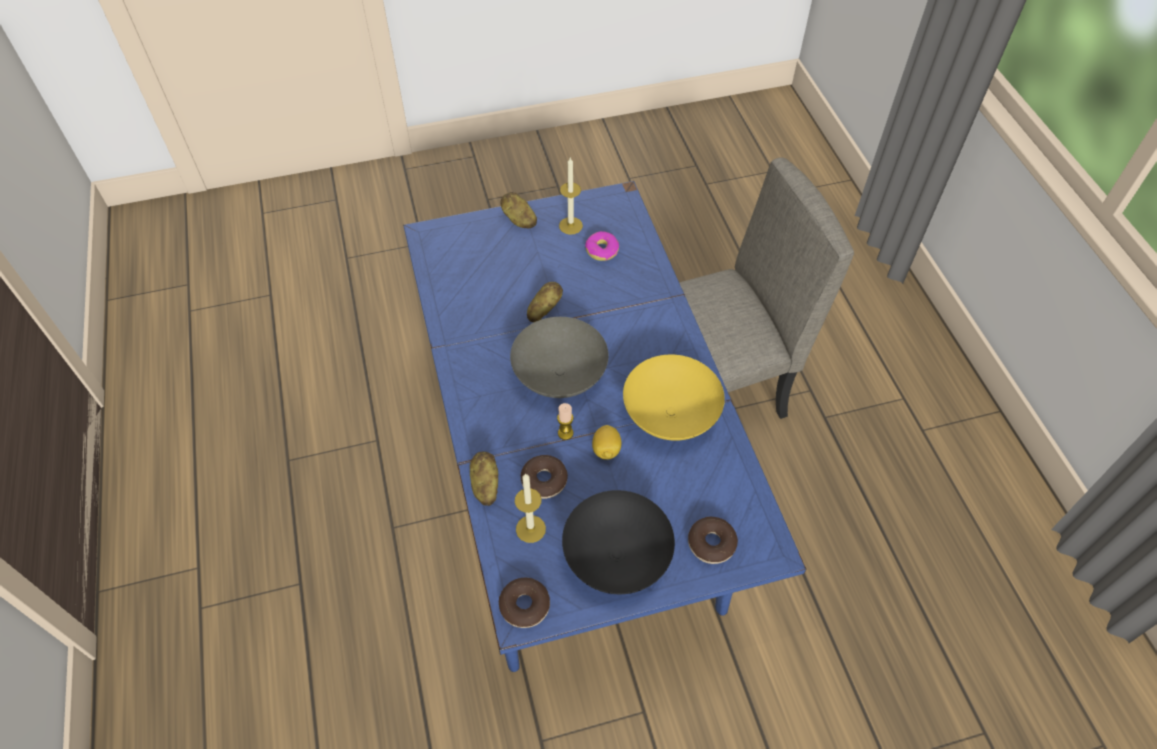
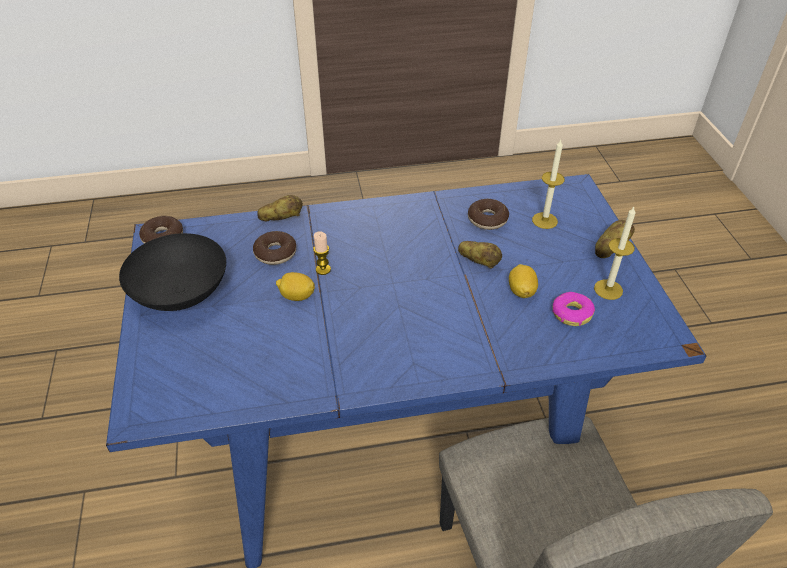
camera: 95 degrees right, 10 degrees down
(530, 529) = (230, 243): candle -> candle (544, 220)
(561, 376) = (391, 270): grey bowl -> none
(579, 281) = (521, 291): none -> lemon
(669, 416) = (326, 349): yellow bowl -> none
(711, 543) = (167, 365): donut -> donut (487, 219)

